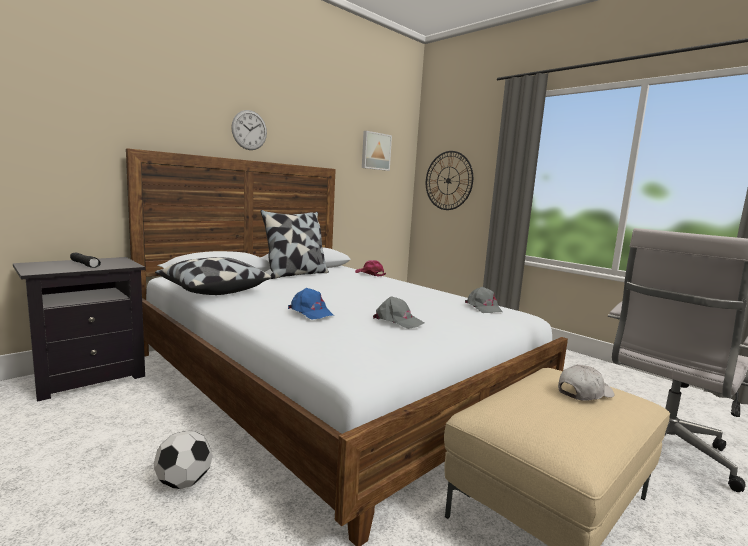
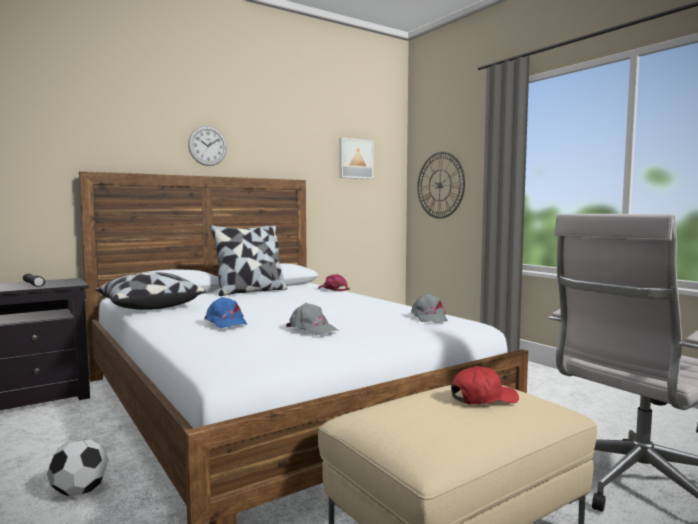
camera: 10 degrees right, 5 degrees down
(584, 393) = (483, 398): white cap -> red cap

